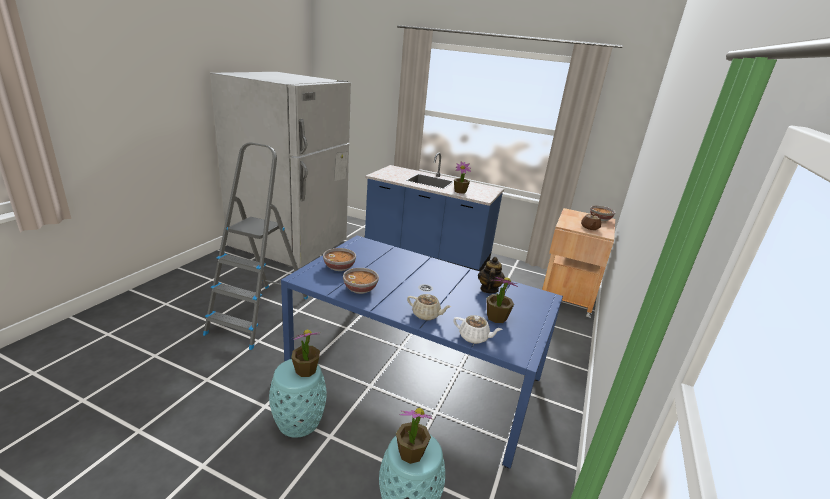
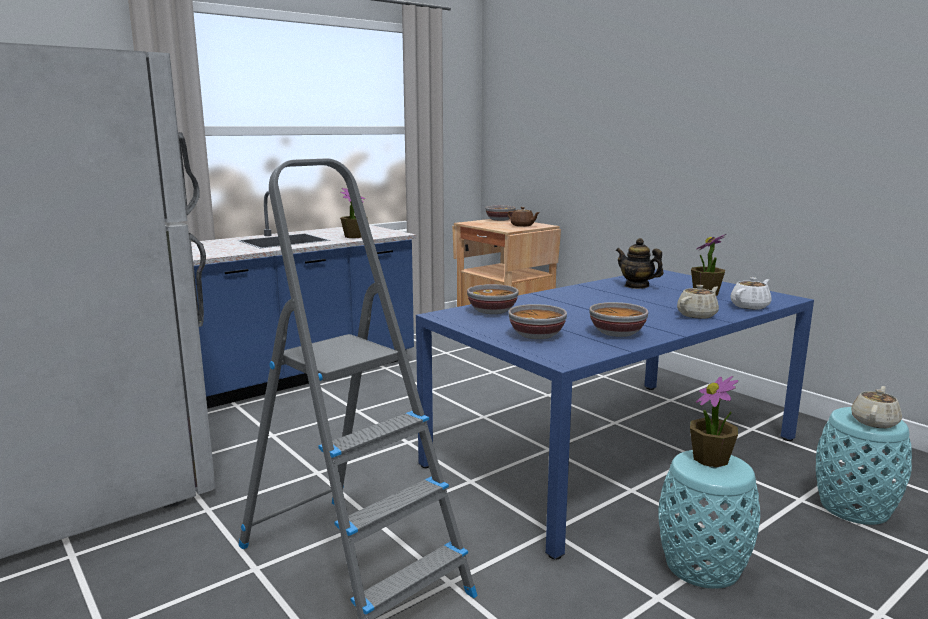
camera: 60 degrees left, 10 degrees down
(377, 251) = (492, 311): none -> bowl
(410, 453) = (874, 422): potted plant -> beige teapot

